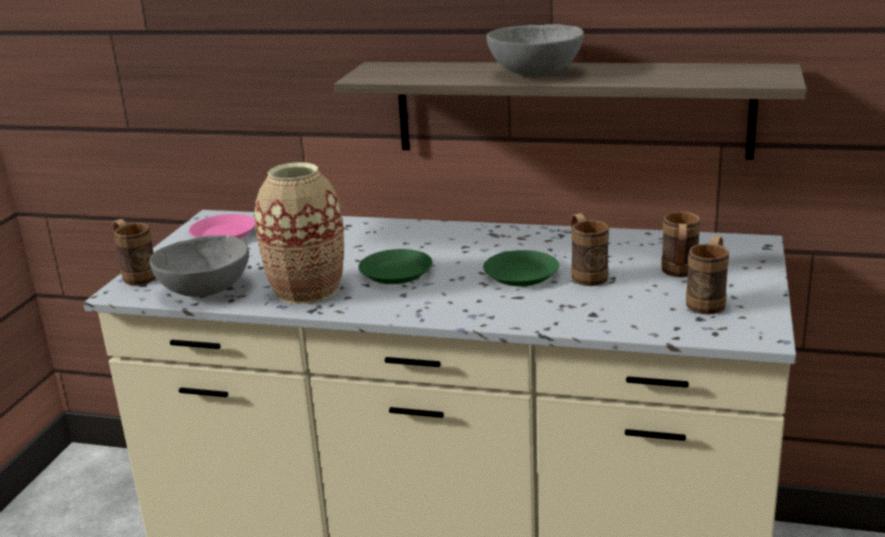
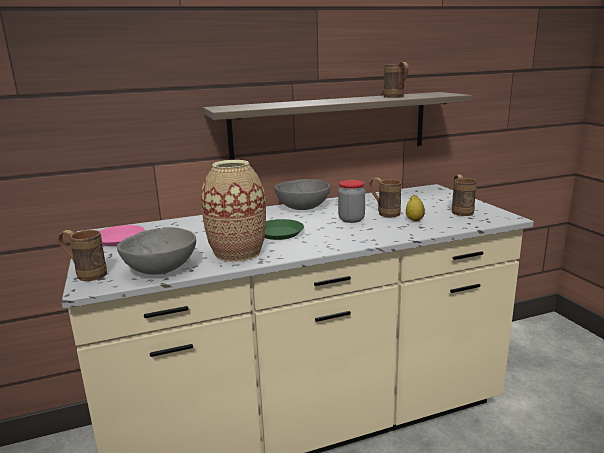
camera: 35 degrees left, 5 degrees down
(520, 274) = (351, 219): green plate -> jar
(534, 73) = (327, 101): grey bowl -> grey bowl (302, 208)
(605, 299) = (414, 220): none -> lemon
(679, 274) = (425, 204): brown mug -> brown mug (396, 97)

